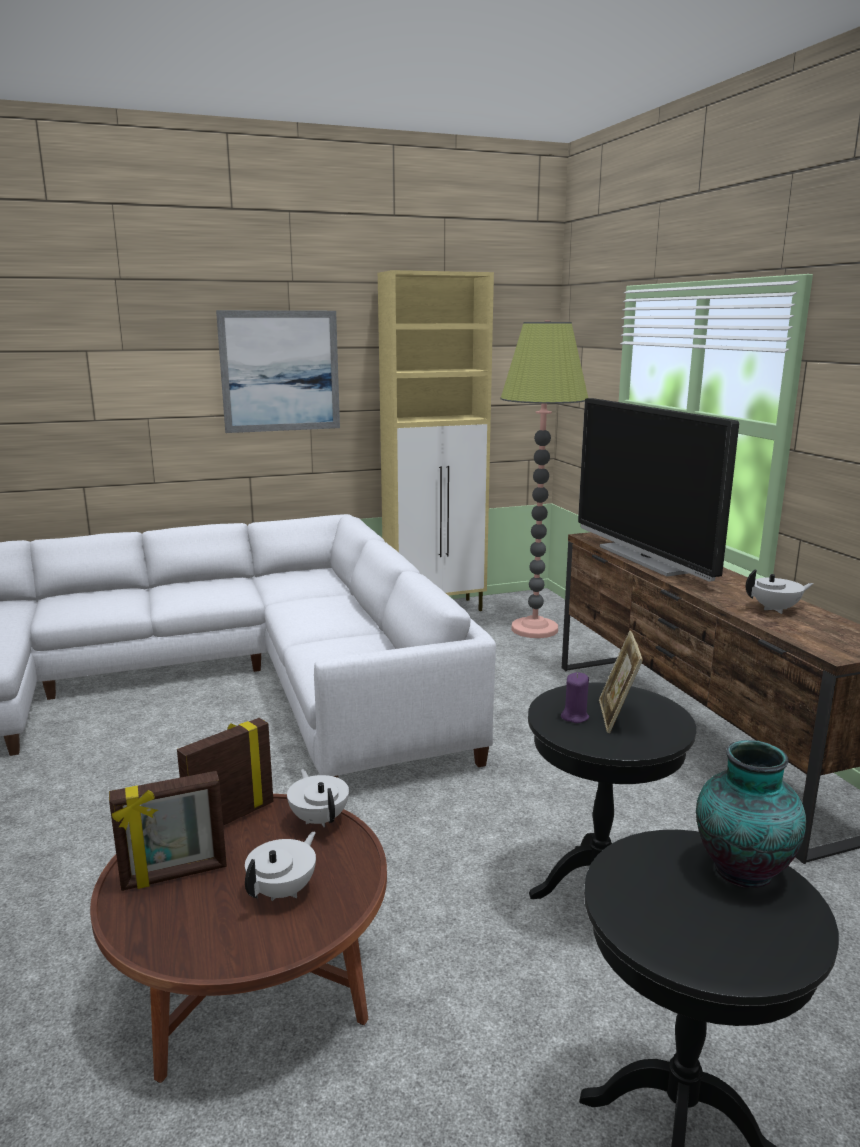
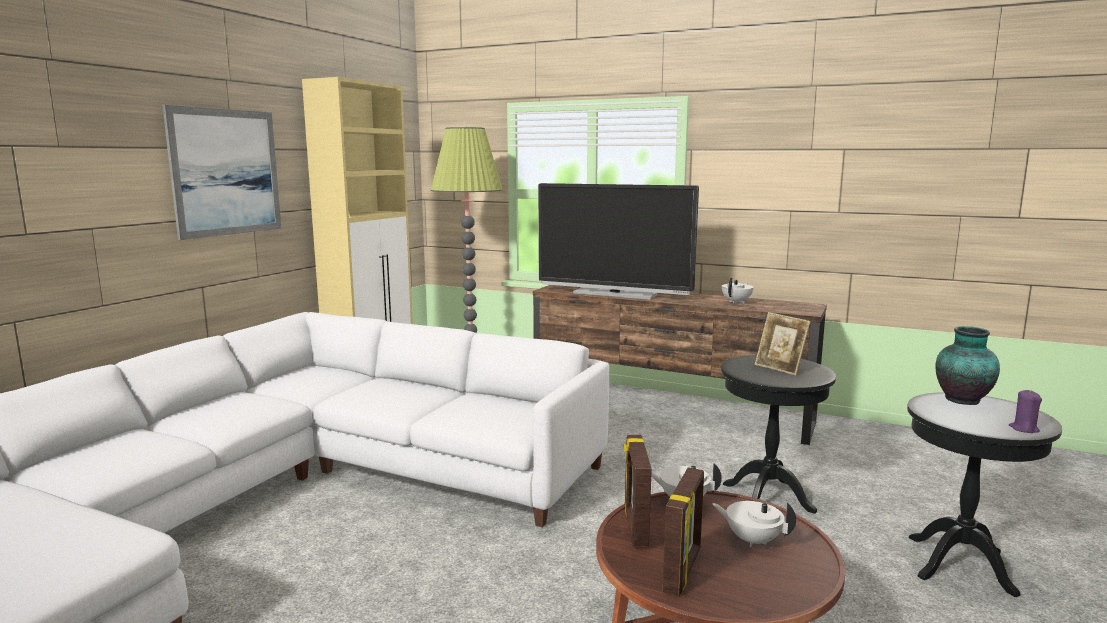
camera: 45 degrees left, 5 degrees down
(284, 890) = (752, 540): white teapot -> white teapot turned 45 degrees counterclockwise
(574, 717) = (766, 374): purple candle -> purple candle (1023, 429)

